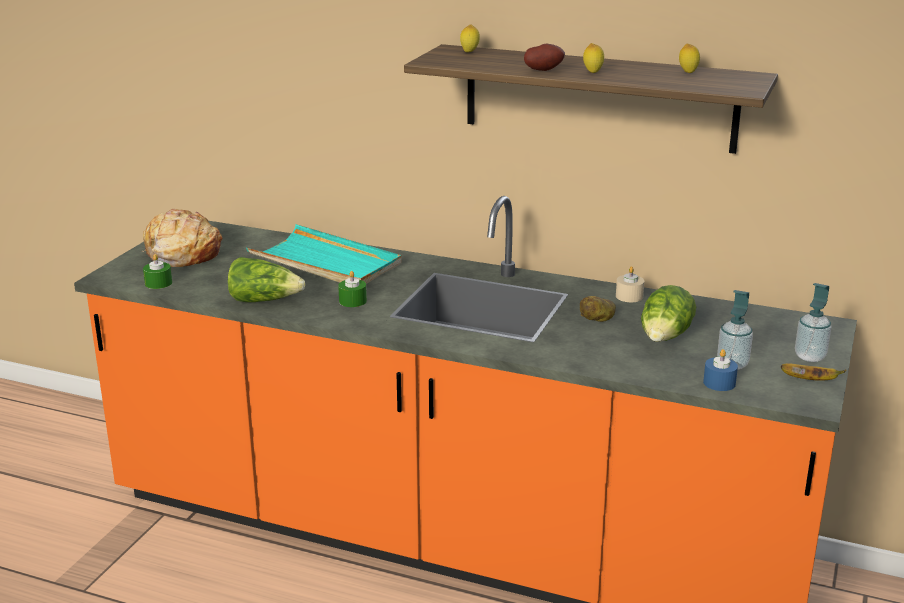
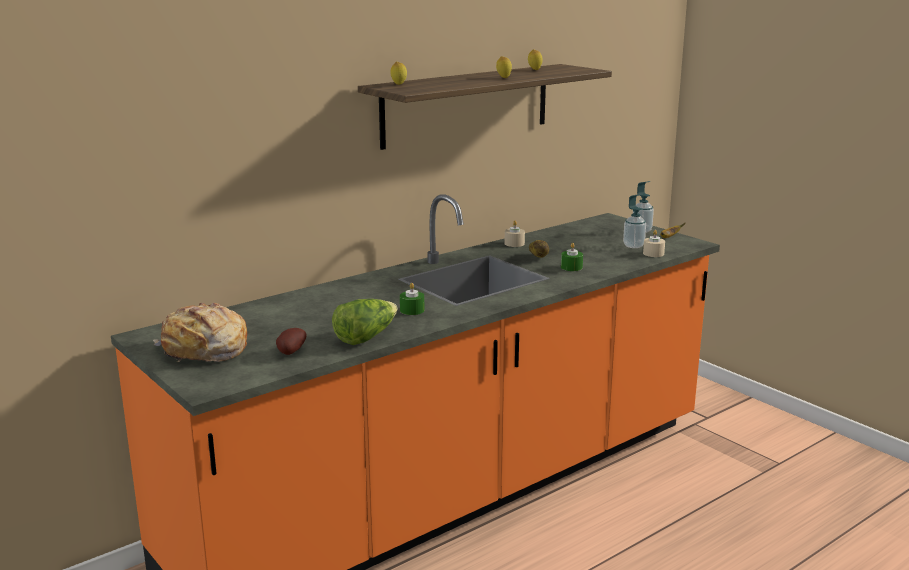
camera: 60 degrees left, 5 degrees down
(158, 283) = (260, 369): green candle -> green candle (571, 267)
(326, 262) = (322, 304): turquoise tray -> none
(543, 70) = (482, 82): potato -> potato (290, 352)
(665, 338) = (583, 250): lettuce -> none
(719, 383) = (653, 253): blue candle -> beige candle

